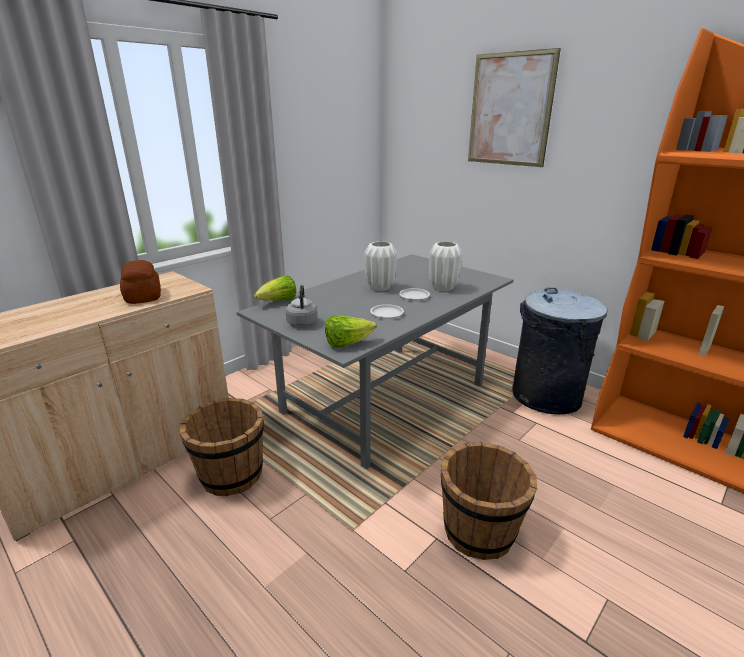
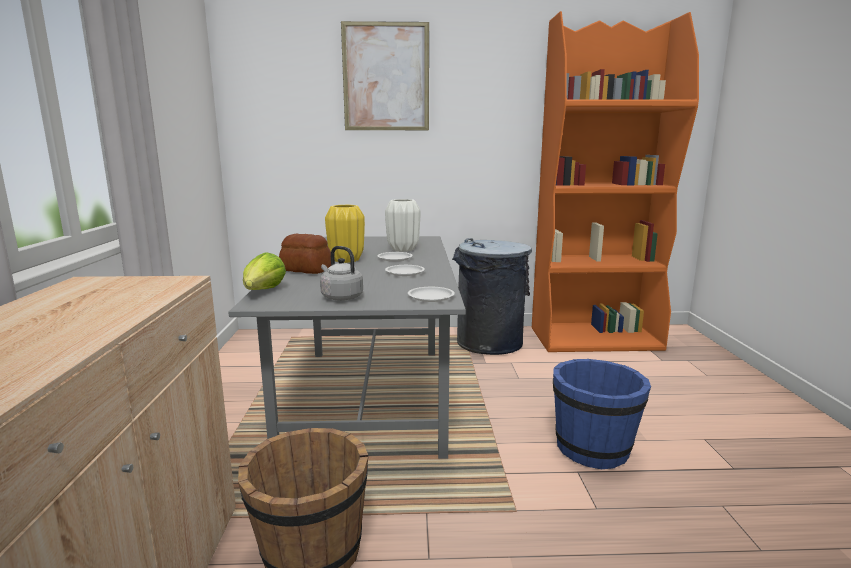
camera: 45 degrees left, 10 degrees down
(144, 296) = (113, 301): bread -> bread (306, 269)
(347, 344) = (430, 297): lettuce -> white plate
(379, 287) = (346, 260): white vase -> yellow vase
(480, 532) = (593, 448): brown bucket -> blue bucket

